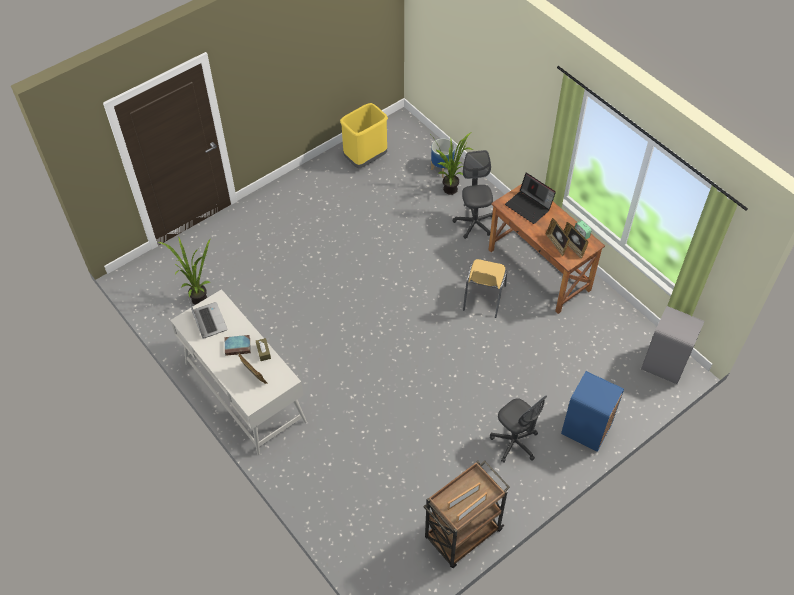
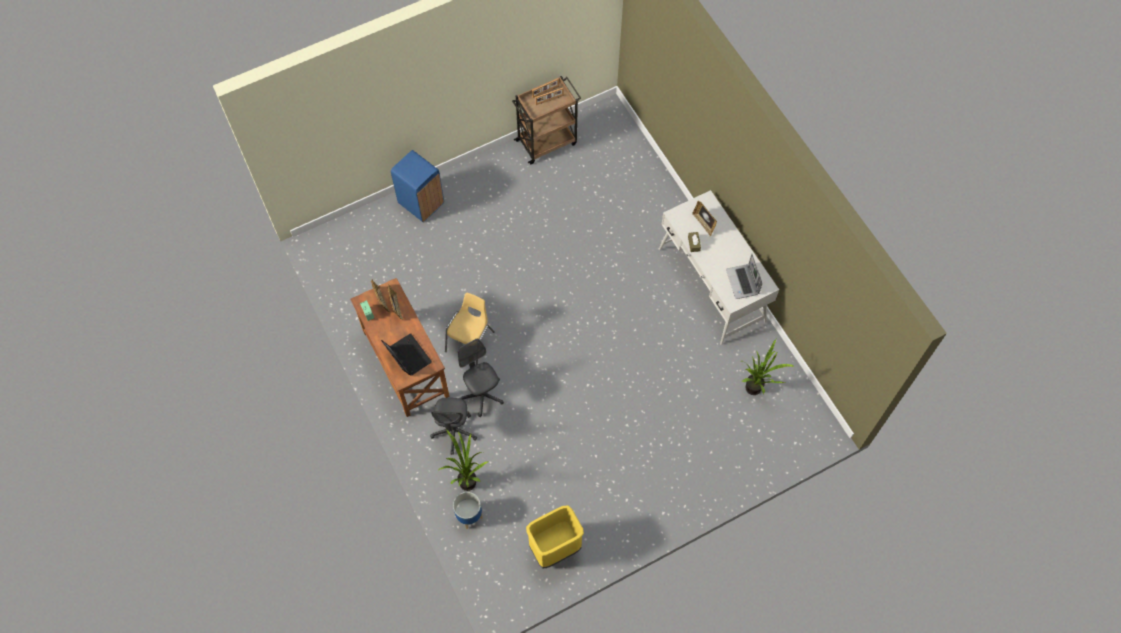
camera: 170 degrees left, 10 degrees up
(238, 346) = (716, 252): book -> none
(514, 443) = (484, 202): grey office chair -> grey office chair (482, 395)
(664, 364) = (329, 248): grey trash can -> none

